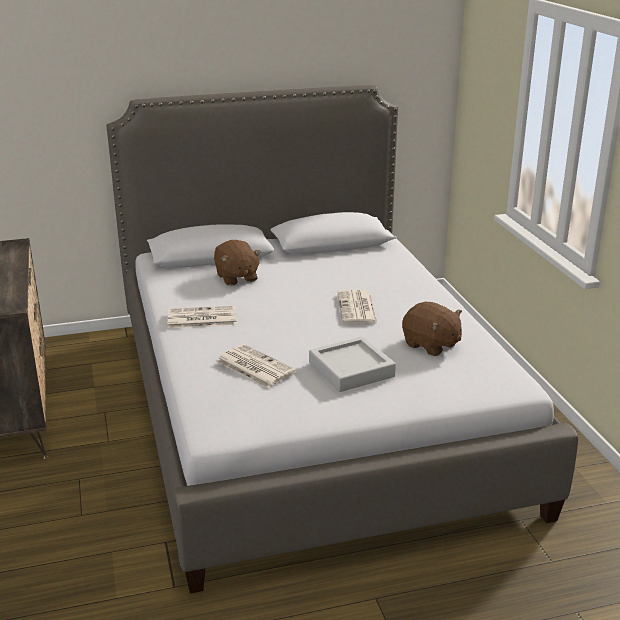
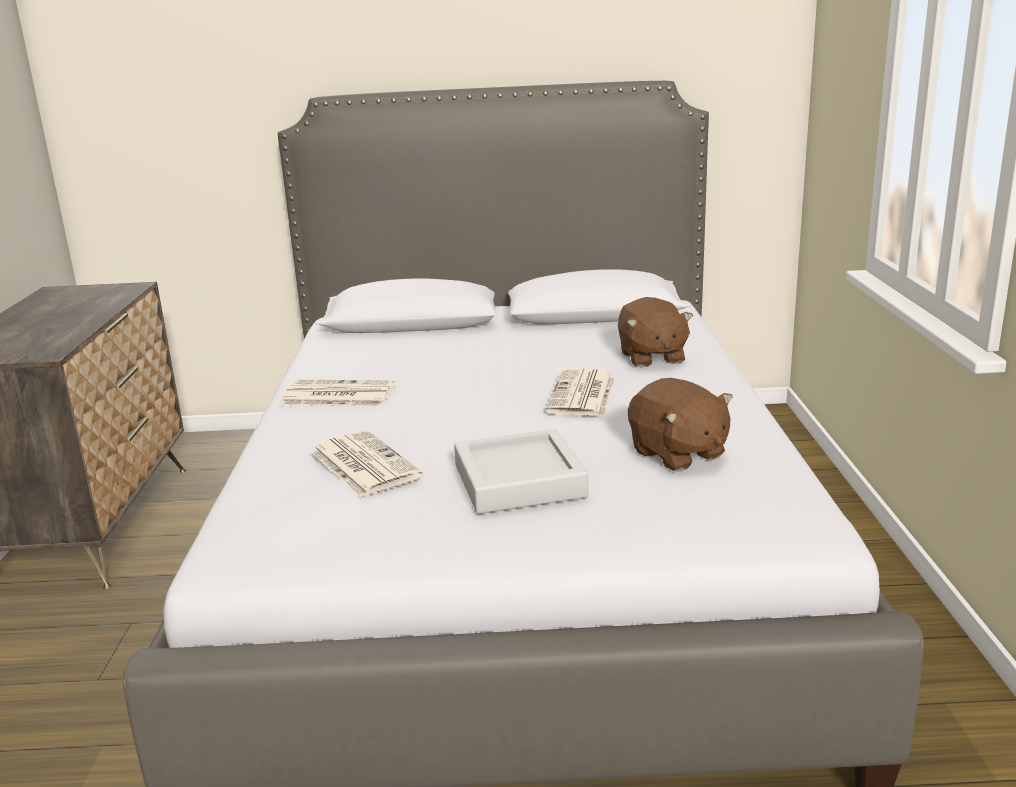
camera: 15 degrees right, 5 degrees down
(236, 278) = (426, 348): brown plush toy -> brown plush toy (651, 357)

